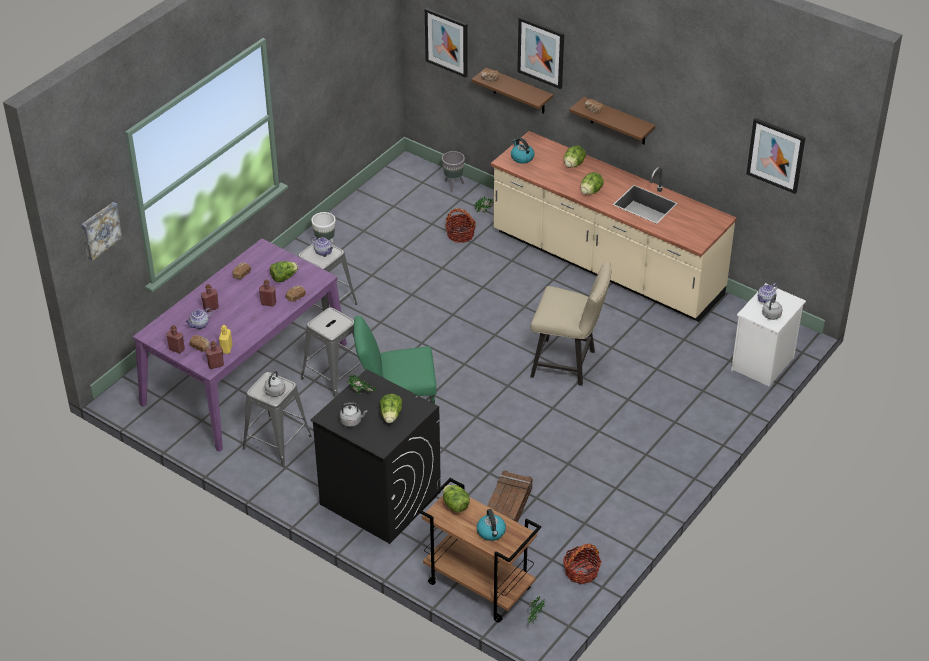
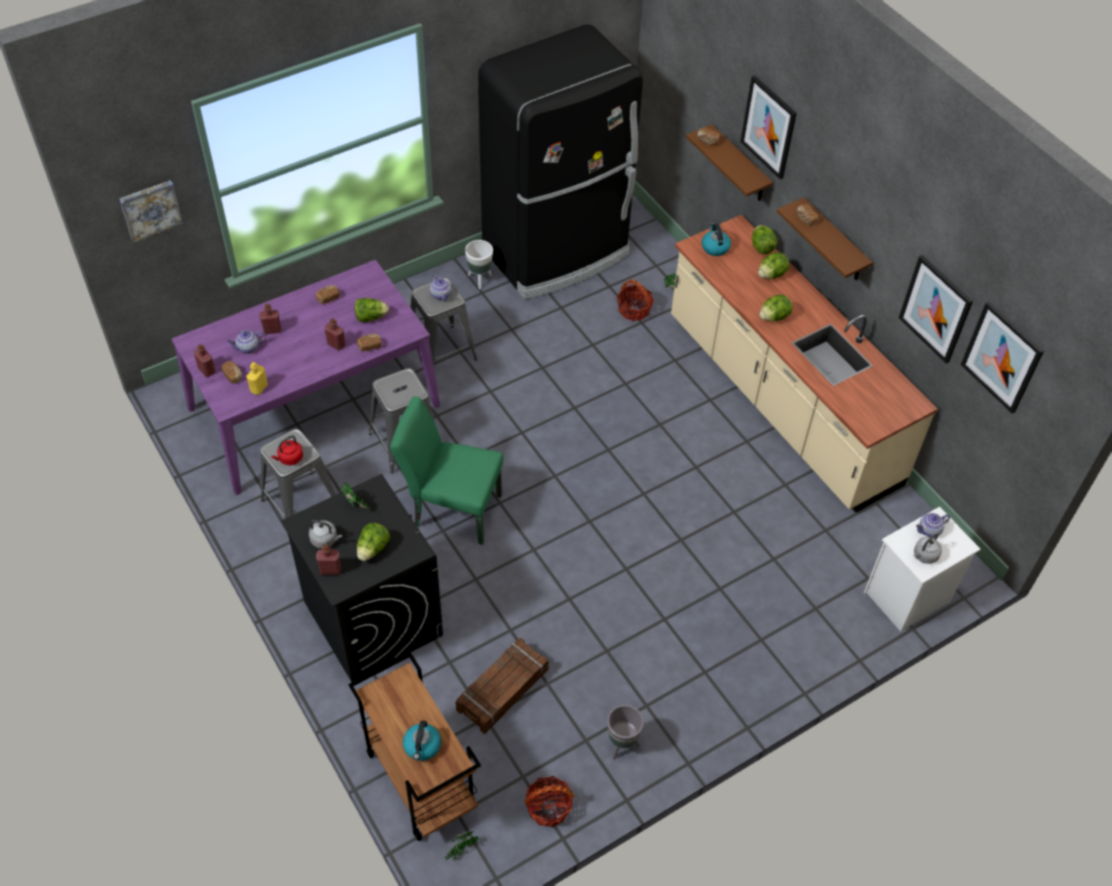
camera: 20 degrees right, 10 degrees up
(216, 365) = (236, 405): red bottle -> red bottle (330, 570)
(274, 392) = (289, 458): grey kettle -> red kettle
(377, 212) = (557, 253): none -> black fridge
(447, 42) = (678, 80): picture -> picture (936, 309)
(453, 186) = (656, 246): grey planter -> grey planter (621, 745)
(455, 505) = (400, 691): lettuce -> lettuce (762, 247)
(568, 364) = (673, 517): beige chair -> none

